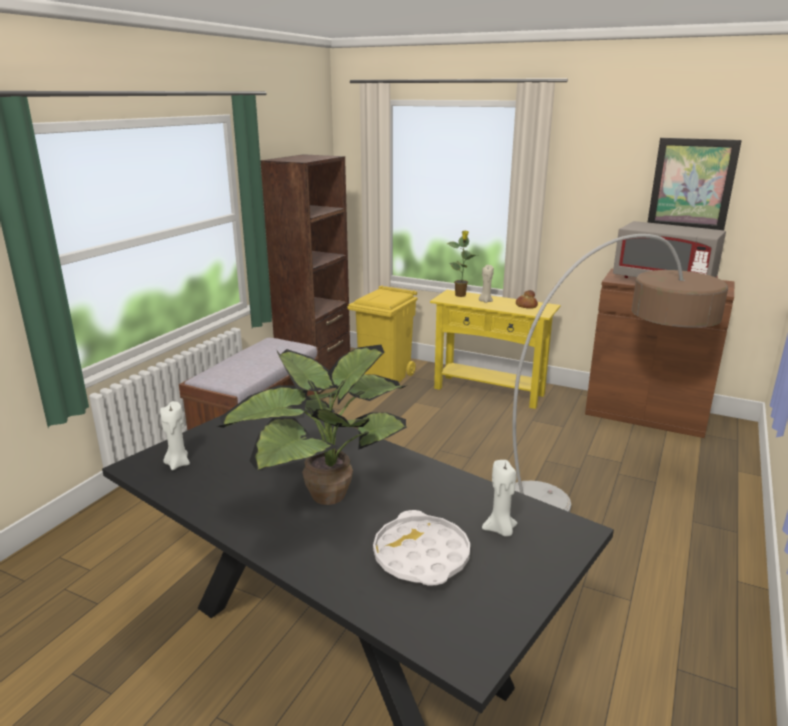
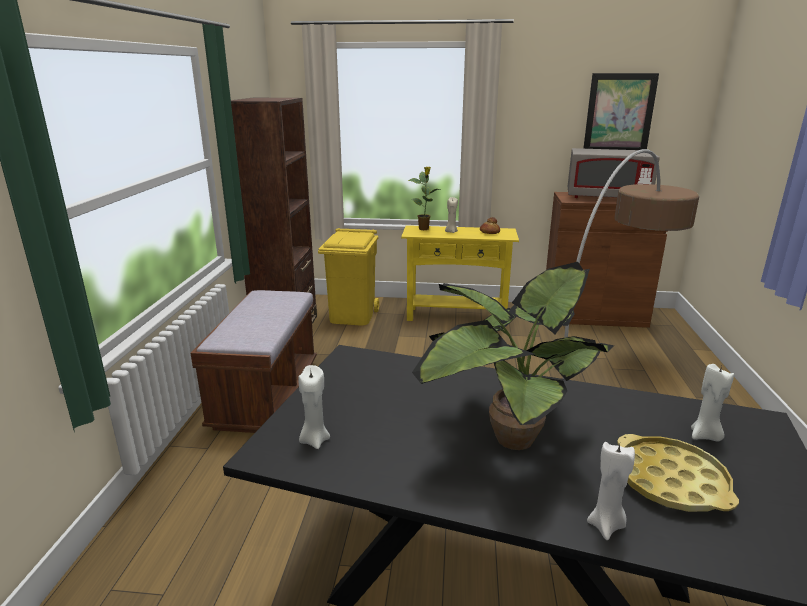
camera: 20 degrees left, 0 degrees up
(327, 573) = (606, 525): none -> white candle
(421, 556) = (670, 481): white tray -> yellow tray

